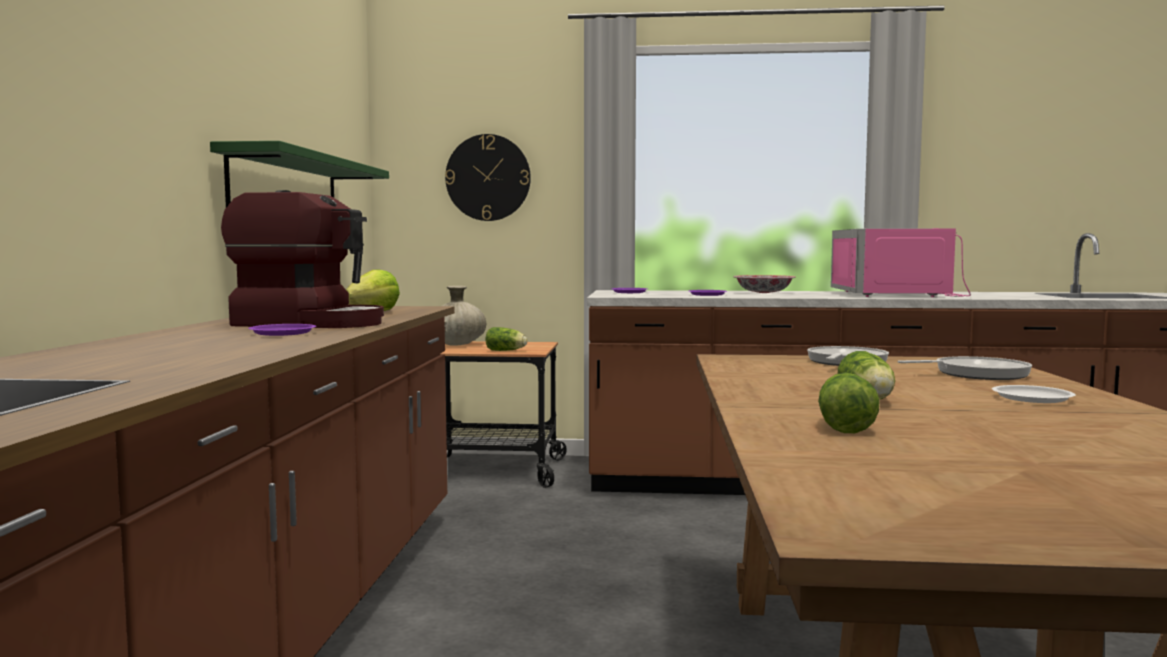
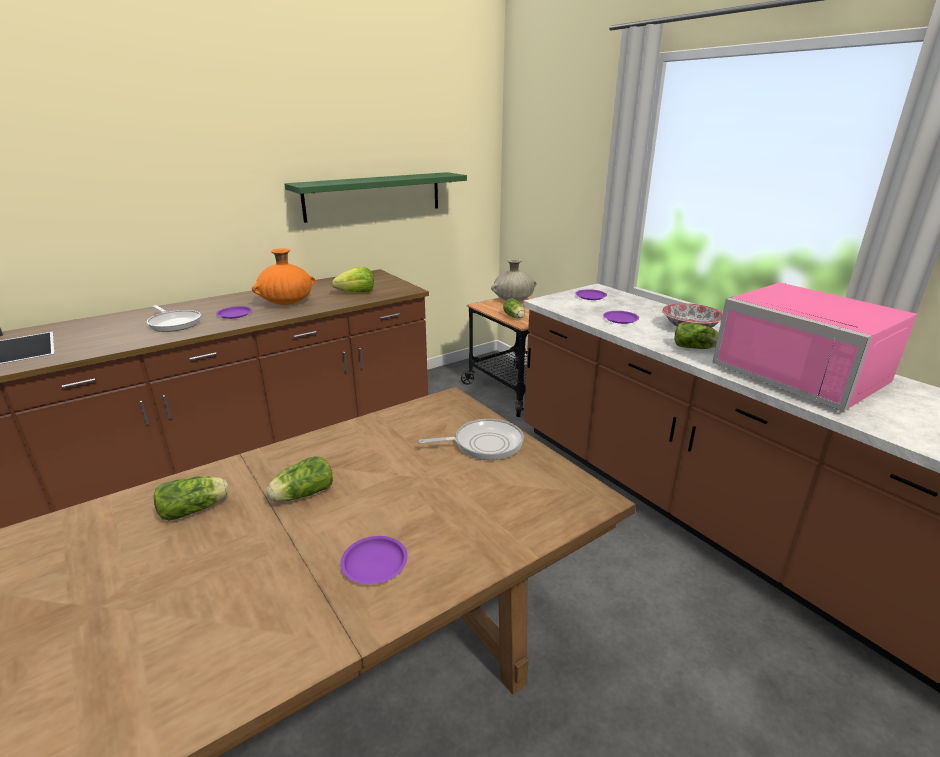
camera: 50 degrees right, 20 degrees up
(310, 323) = (287, 302): coffee machine -> orange vase
(488, 177) = (558, 174): wall clock -> none
(810, 295) = (696, 348): none -> lettuce
(898, 294) = (804, 374): pink microwave -> pink microwave turned 90 degrees counterclockwise
(976, 374) = (490, 512): frying pan -> frying pan (174, 323)
(1031, 398) = (375, 563): white plate -> purple plate

